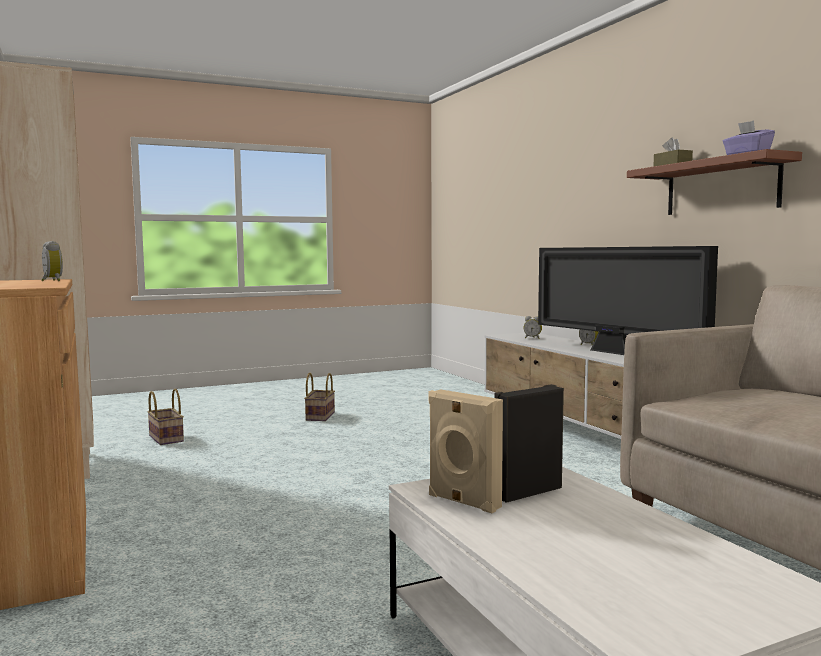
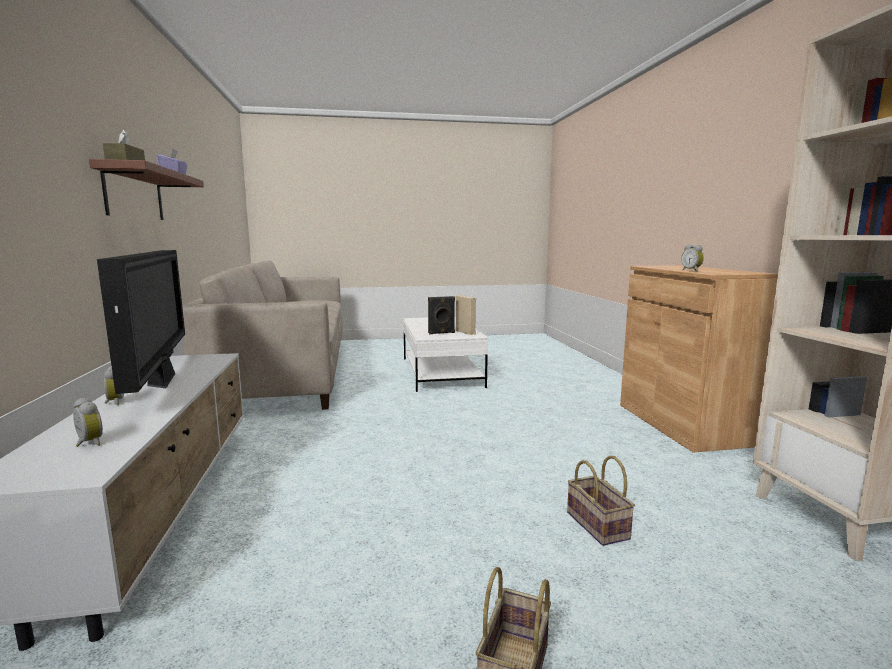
camera: 165 degrees left, 5 degrees up
(165, 438) = (788, 597): basket -> basket (599, 526)

